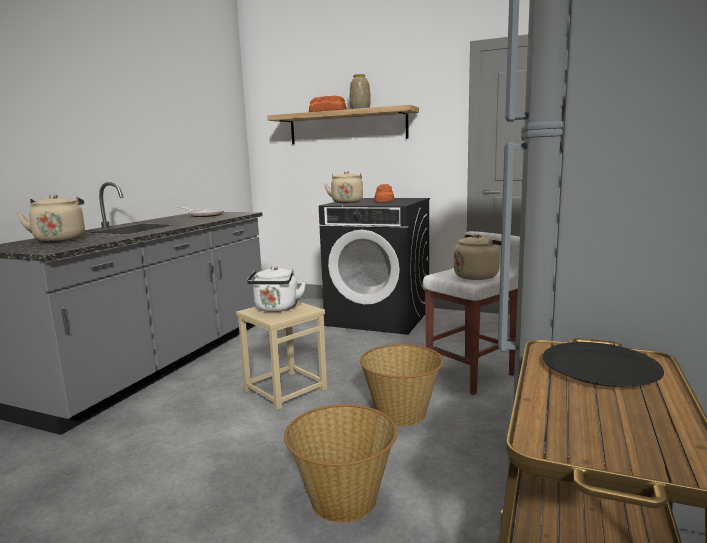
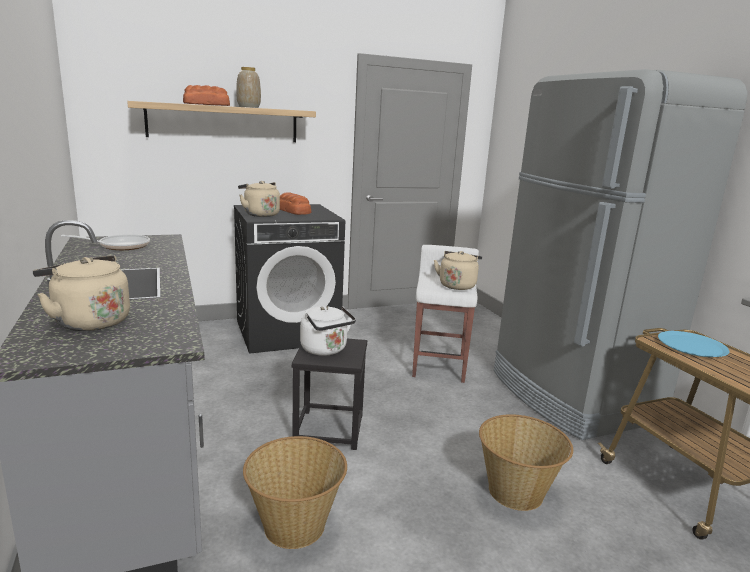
camera: 45 degrees left, 5 degrees up
(285, 389) = (328, 429): beige stool -> black stool
(402, 413) = (446, 414): basket -> basket (295, 525)
(599, 366) = (691, 345): black plate -> blue plate

